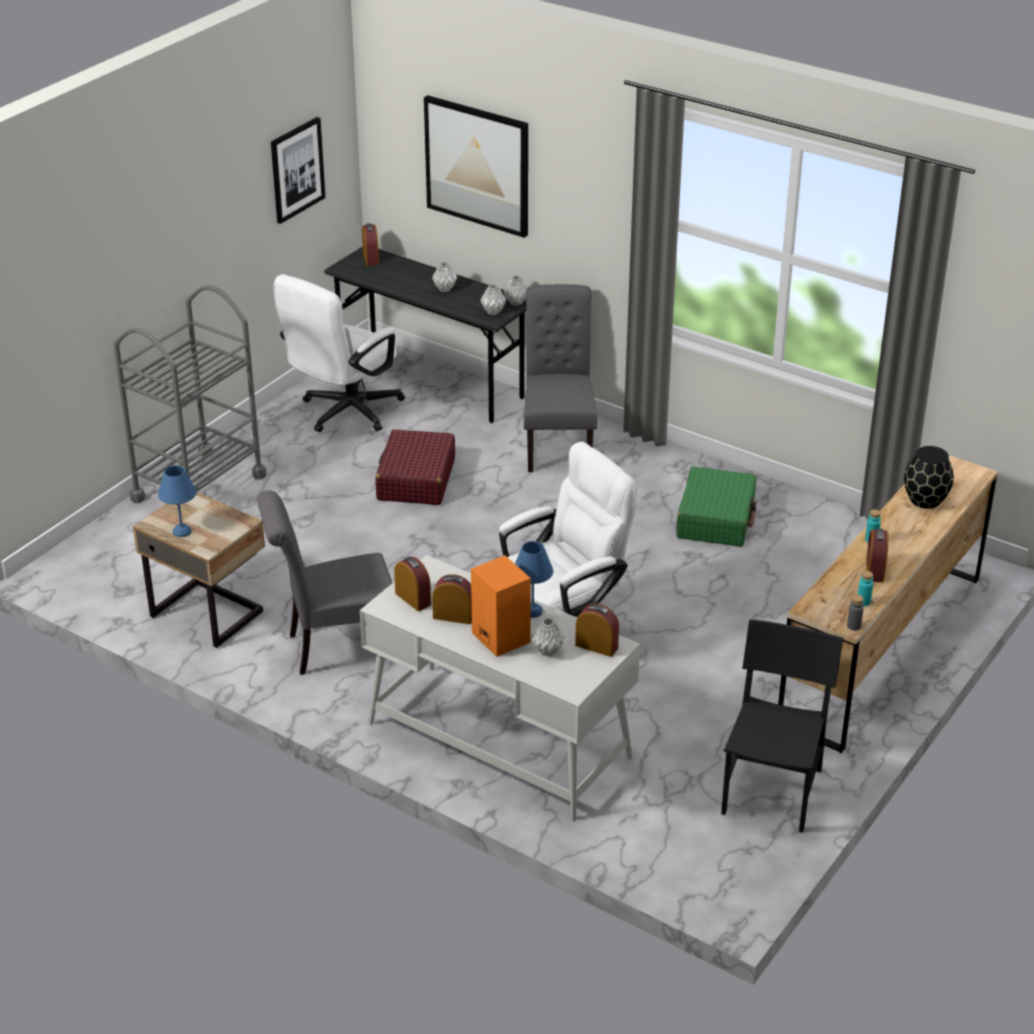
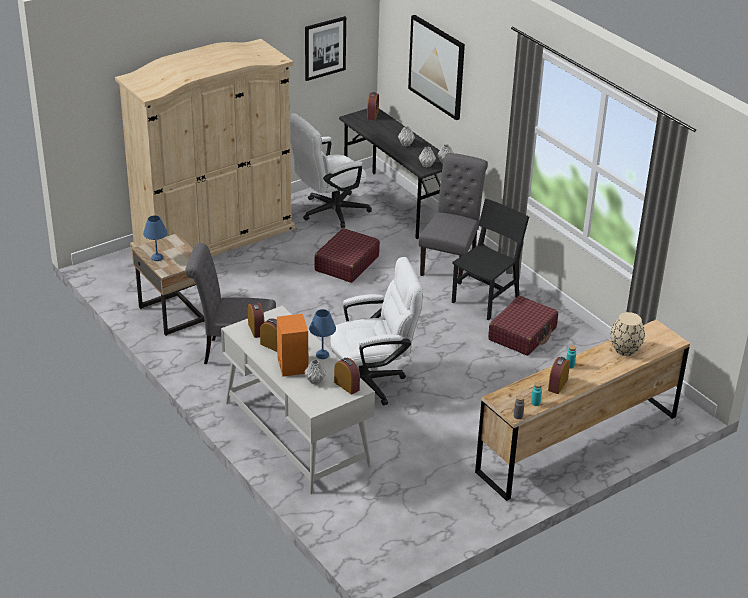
camera: 20 degrees right, 0 degrees up
(199, 487) = (213, 237): grey cart -> beige wardrobe
(716, 519) = (522, 334): green suitcase -> red suitcase
(772, 791) = (445, 511): black chair -> black chair (485, 299)
(925, 500) = (625, 350): black vase -> beige vase

